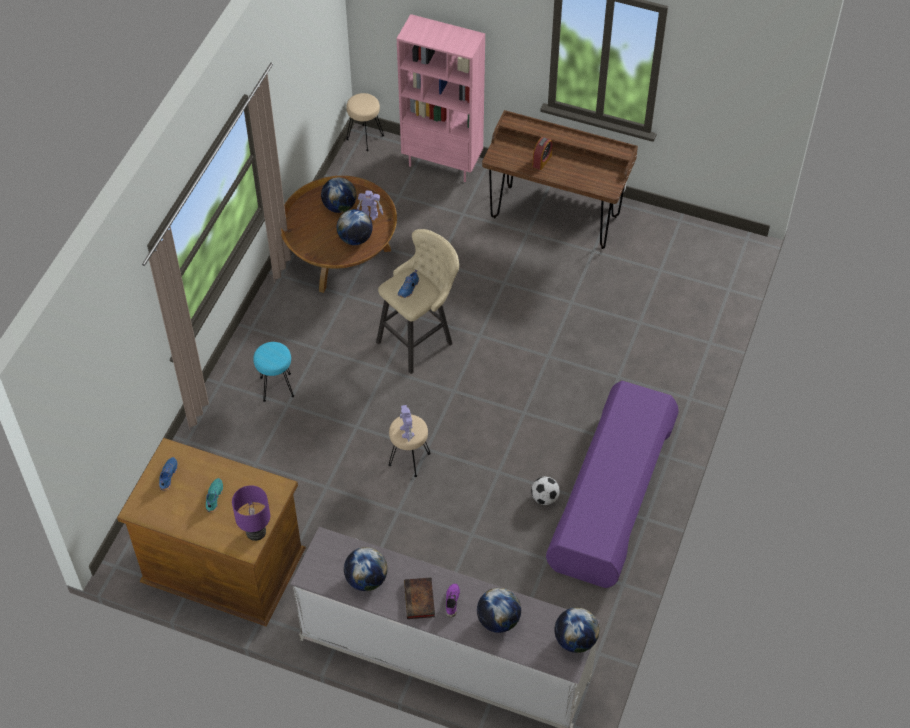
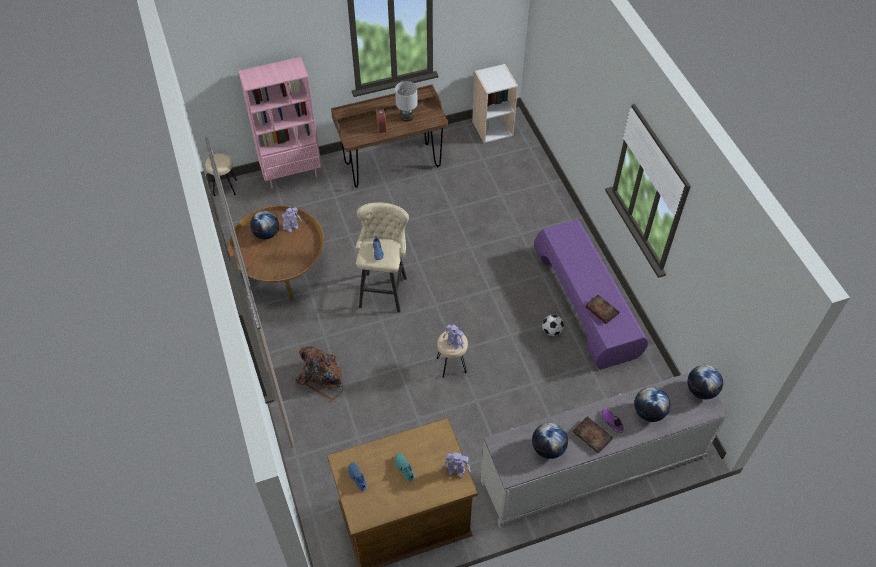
camera: 40 degrees left, 0 degrees up
(256, 532) = (456, 470): purple table lamp -> toy robot
(276, 387) = (322, 379): turquoise stool -> brown backpack
(355, 239) = (297, 247): globe -> none
(579, 167) = (407, 117): none -> grey table lamp
(593, 504) = (601, 310): none -> book
(708, 243) = (493, 128): none -> bookcase

